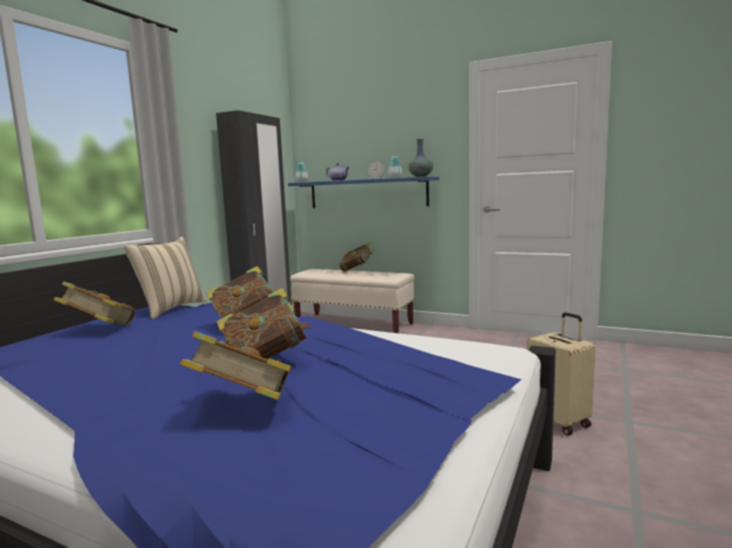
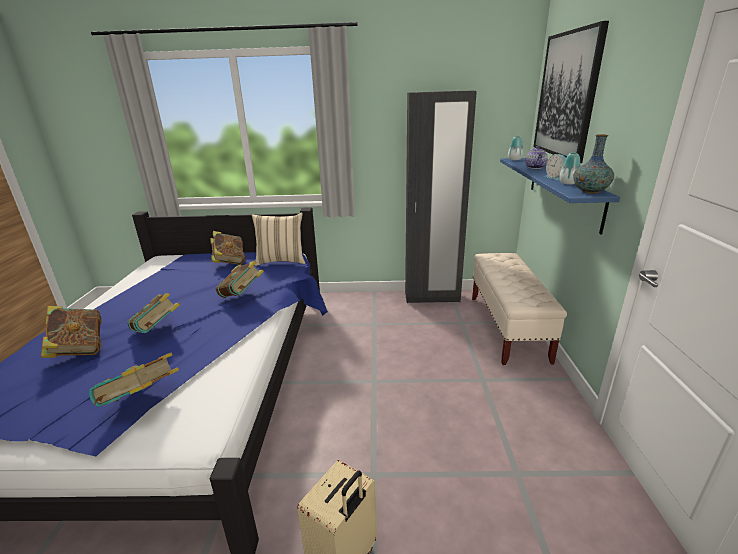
camera: 65 degrees right, 15 degrees up
(345, 126) = (567, 95): none -> picture
(357, 270) = (528, 275): book -> book (142, 401)

